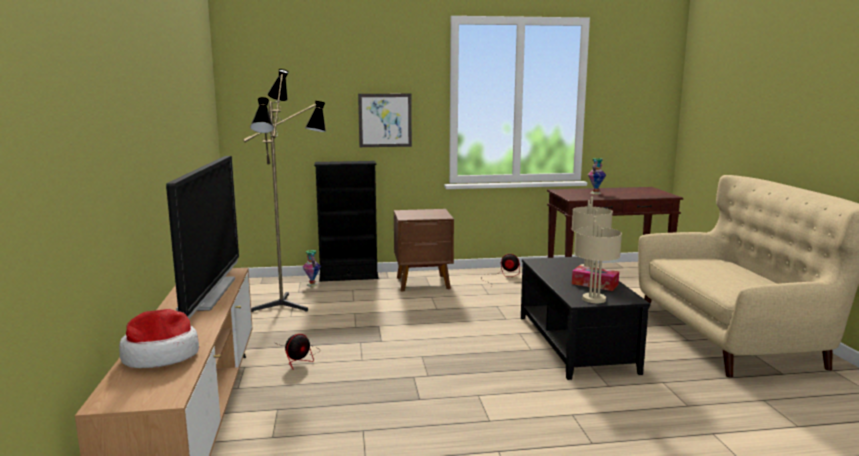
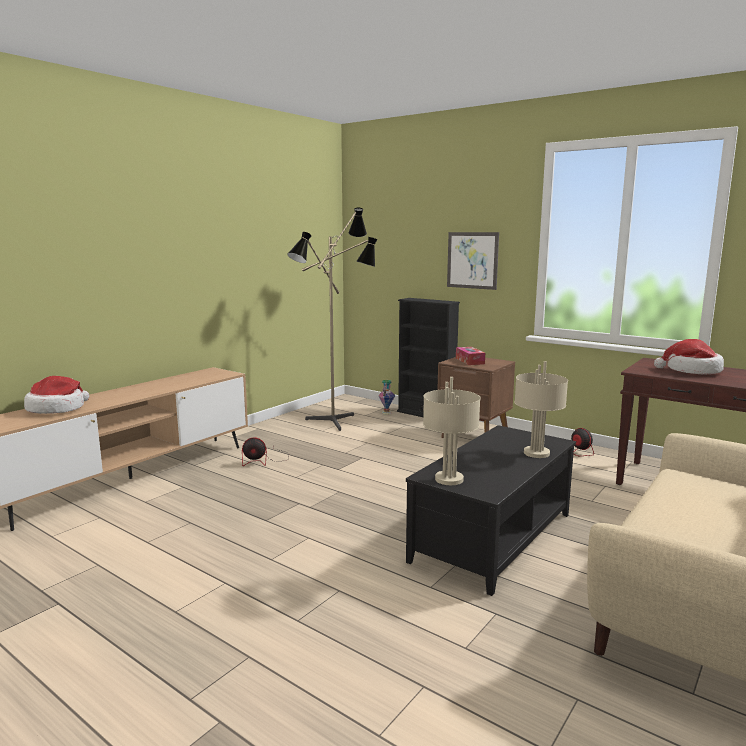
camera: 45 degrees right, 0 degrees up
(208, 293) = (177, 383): television -> none
(594, 284) = (495, 468): tissue box -> tissue box (469, 361)
(596, 193) = (691, 371): vase -> hat

